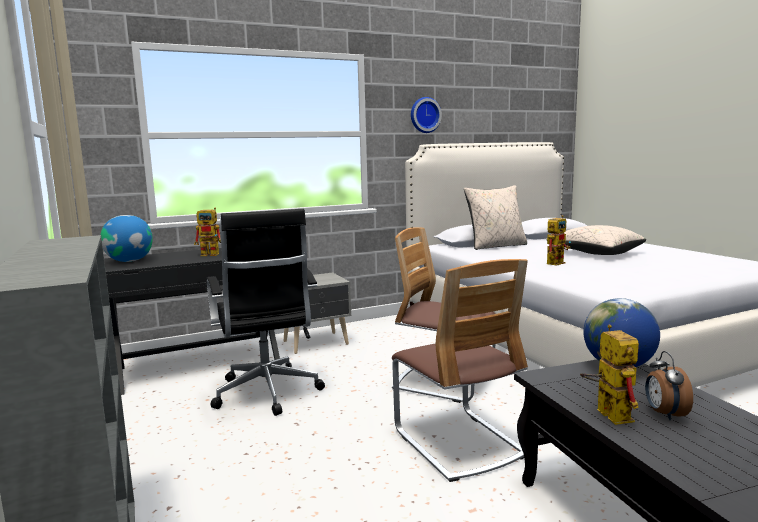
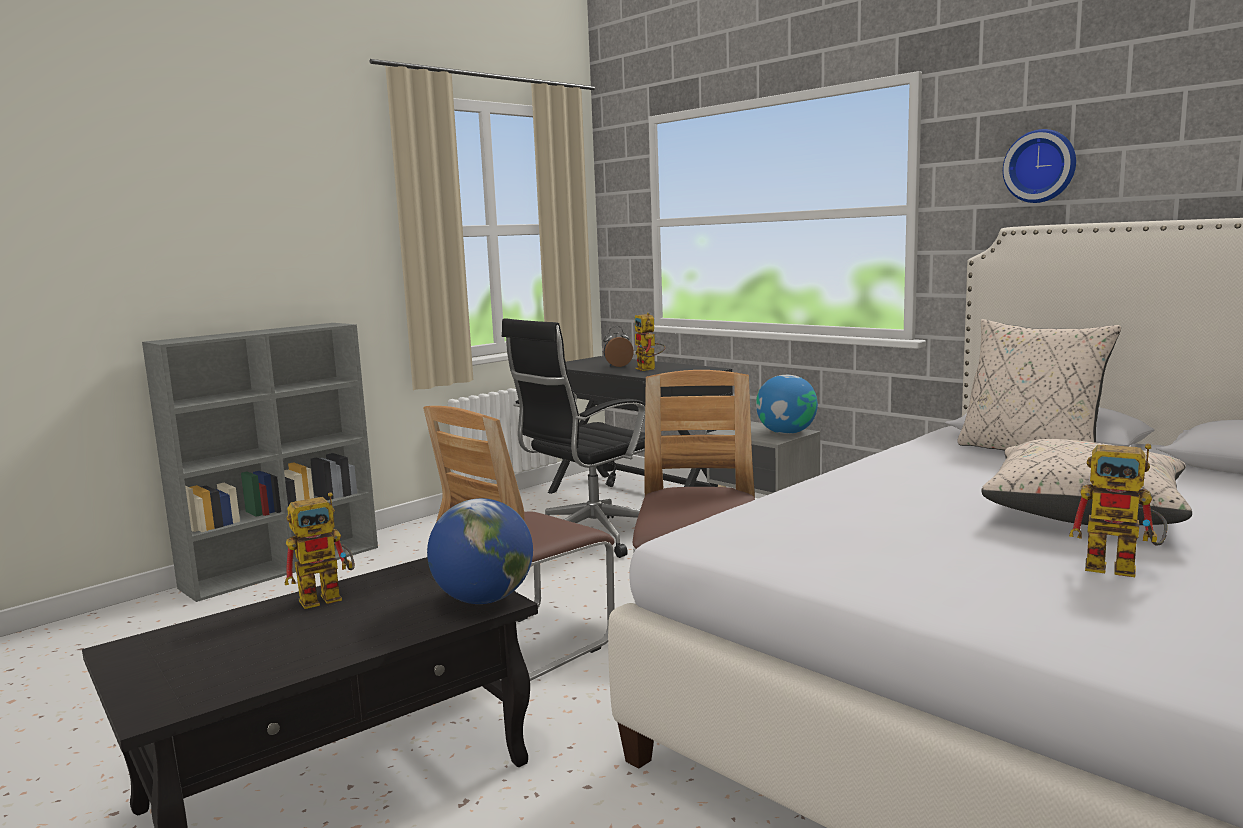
camera: 70 degrees right, 0 degrees up
(129, 261) = (591, 361): globe -> globe (786, 433)
(556, 262) = (915, 493): toy robot -> toy robot (1123, 568)
(664, 414) = (325, 623): alarm clock -> alarm clock (617, 366)

